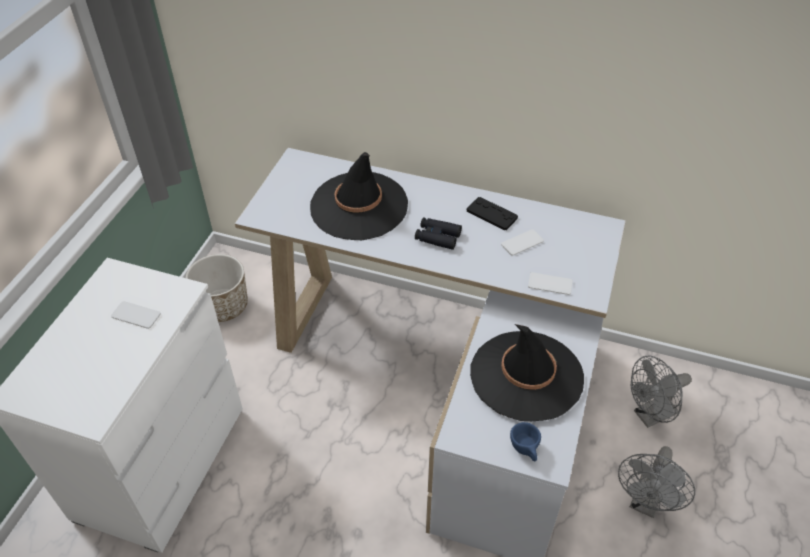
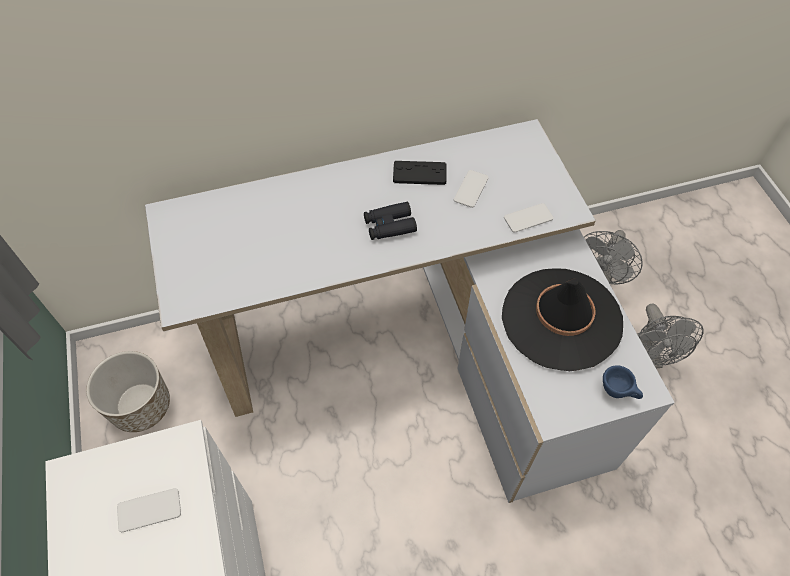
camera: 35 degrees left, 10 degrees up
(359, 206) = (283, 233): black hat -> none

